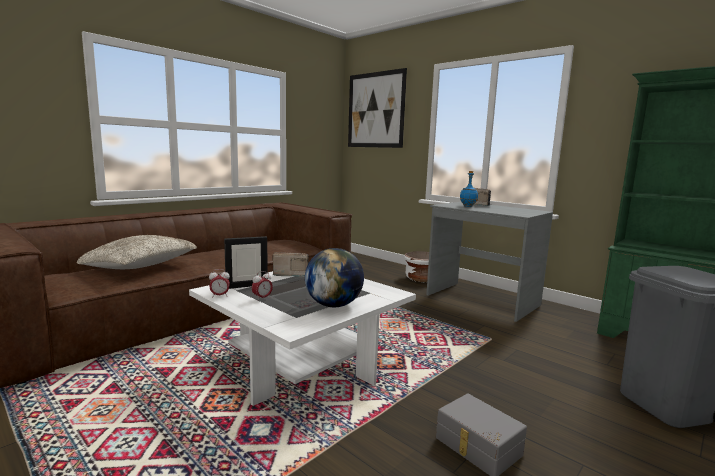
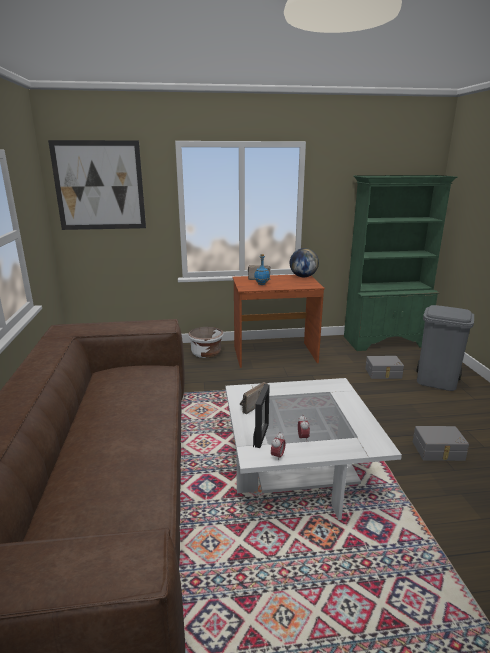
camera: 50 degrees left, 10 degrees up
(139, 267) = (102, 484): beige pillow -> none
(333, 305) = (344, 414): globe -> globe (303, 276)
(481, 300) = (274, 355): grey desk -> brown desk
(585, 362) = (383, 373): none -> grey storage box

